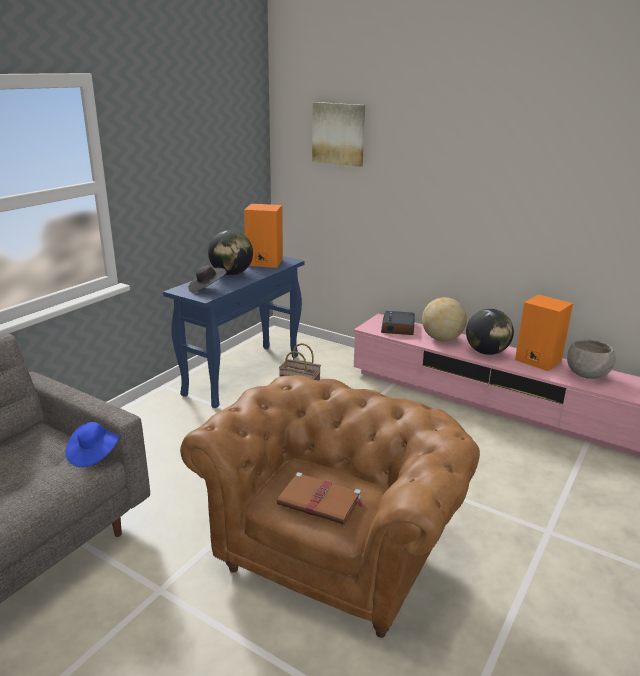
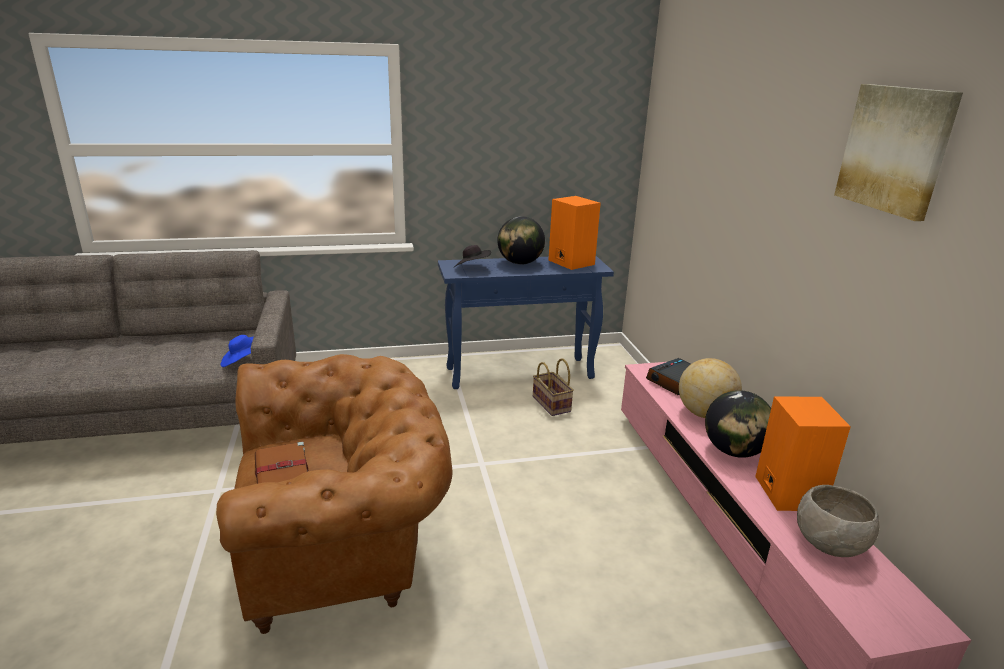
camera: 45 degrees right, 0 degrees up
(339, 134) = (688, 129): picture -> picture (895, 149)

